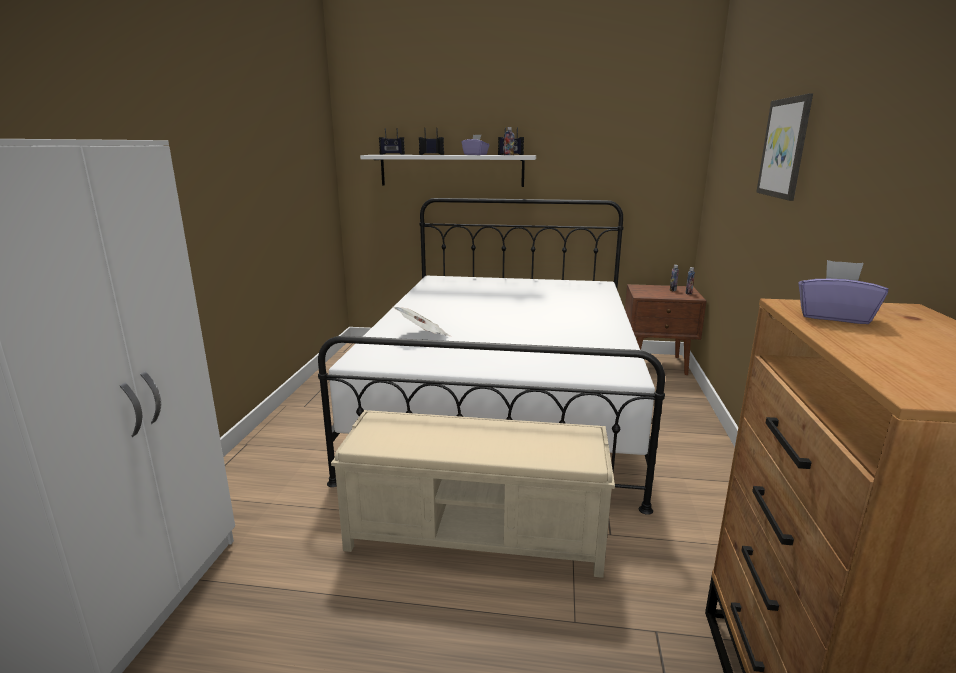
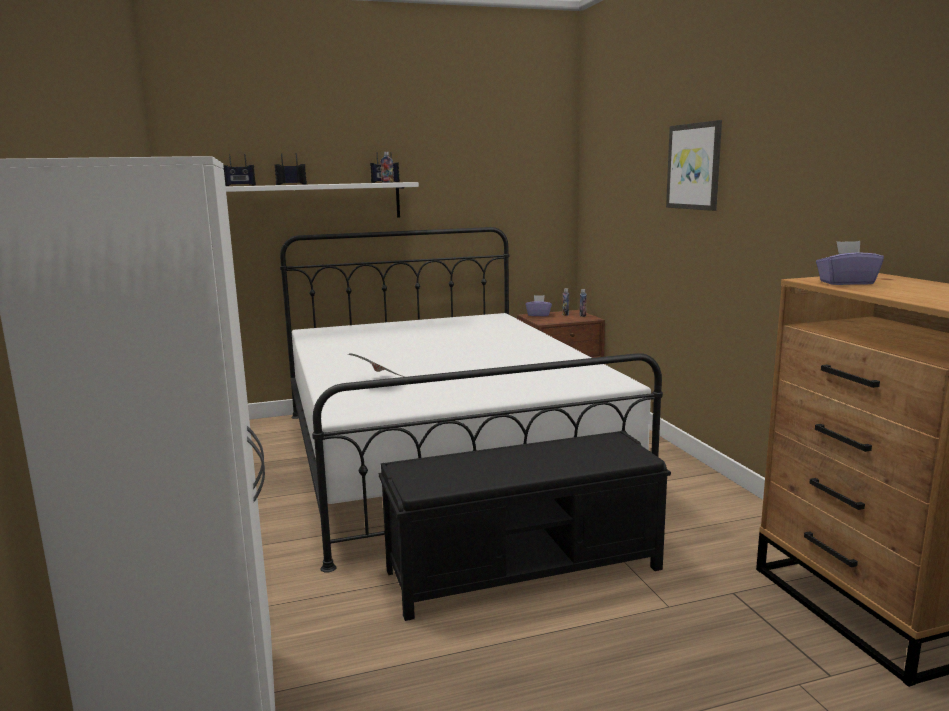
camera: 25 degrees left, 5 degrees down
(475, 155) = (346, 183): purple tissue box -> purple tissue box (538, 315)
(477, 534) = (525, 569): beige bench -> black bench

